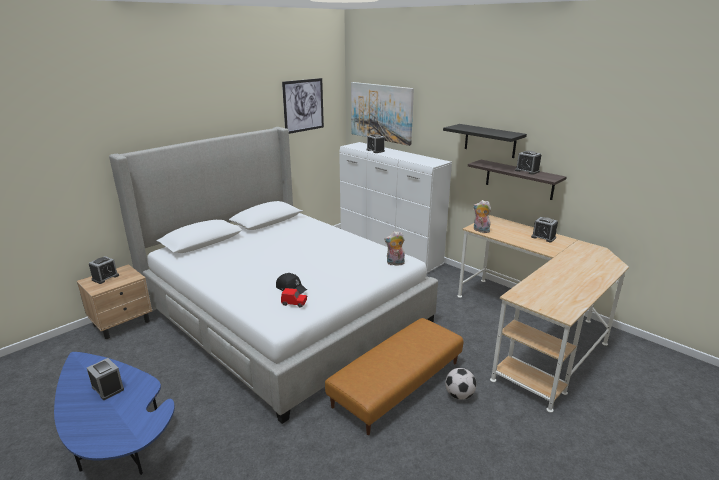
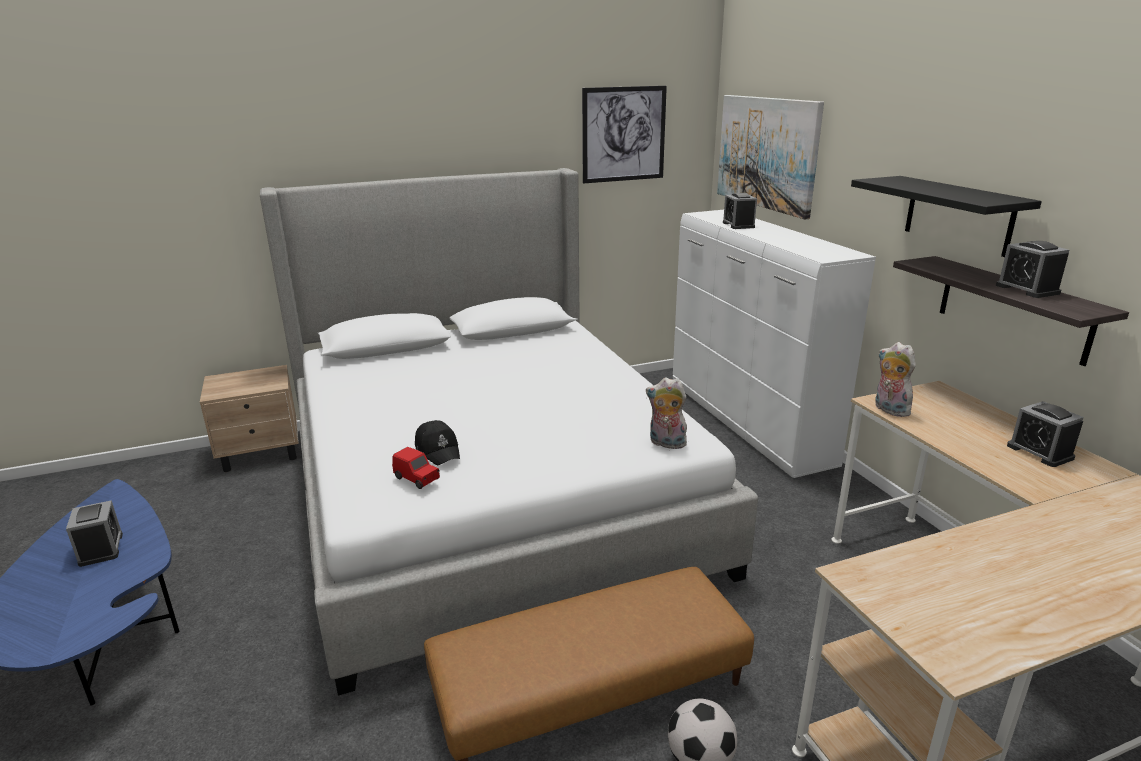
camera: 25 degrees right, 0 degrees up
(105, 277) = (240, 378): alarm clock -> none

